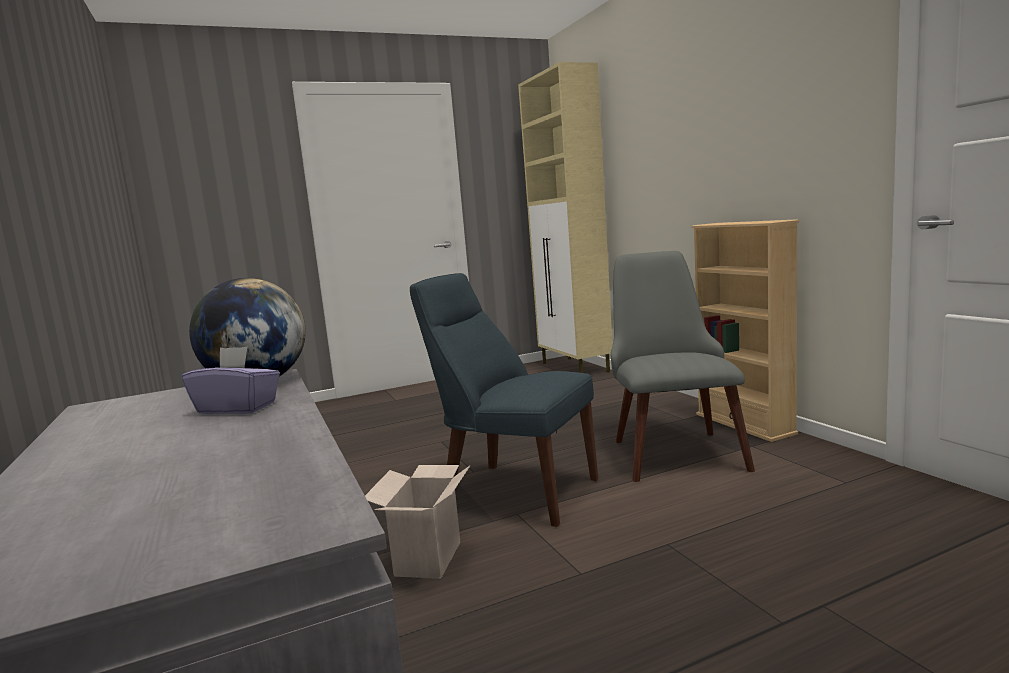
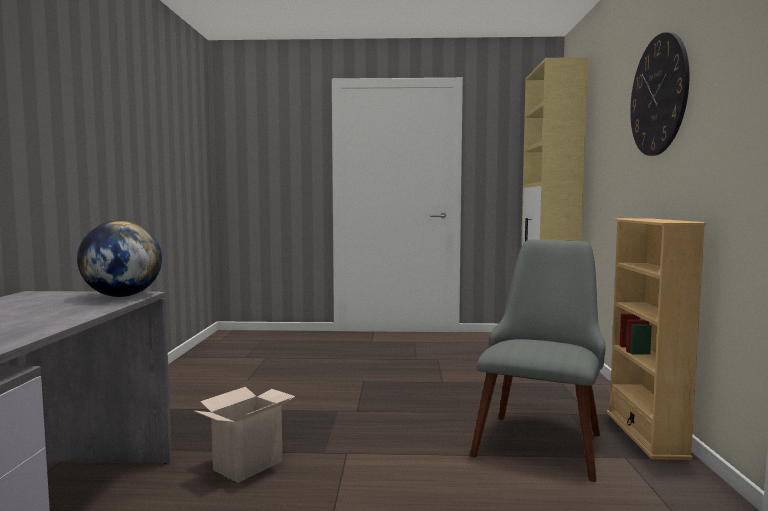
camera: 25 degrees right, 5 degrees down
(238, 408) = (70, 308): purple tissue box -> none
(514, 491) = (366, 435): blue chair -> none
(714, 102) = (658, 95): none -> wall clock

